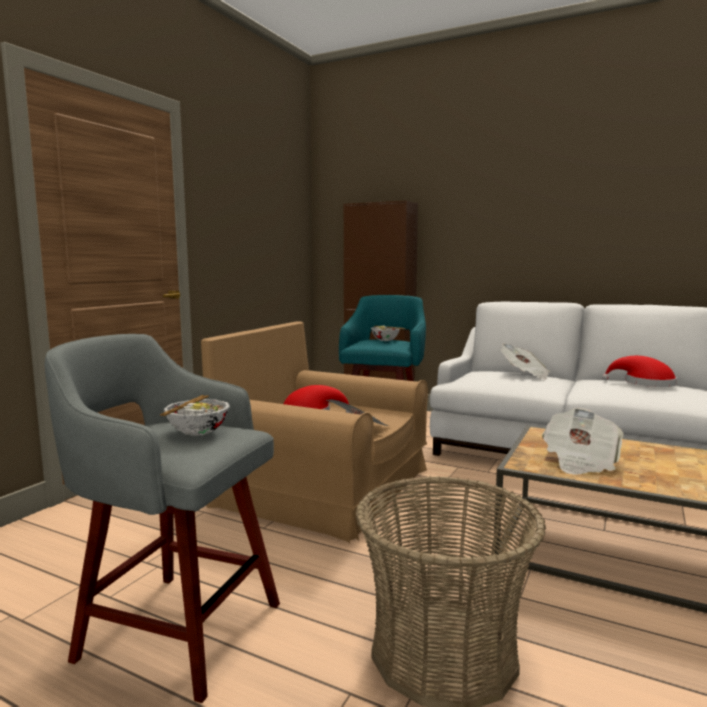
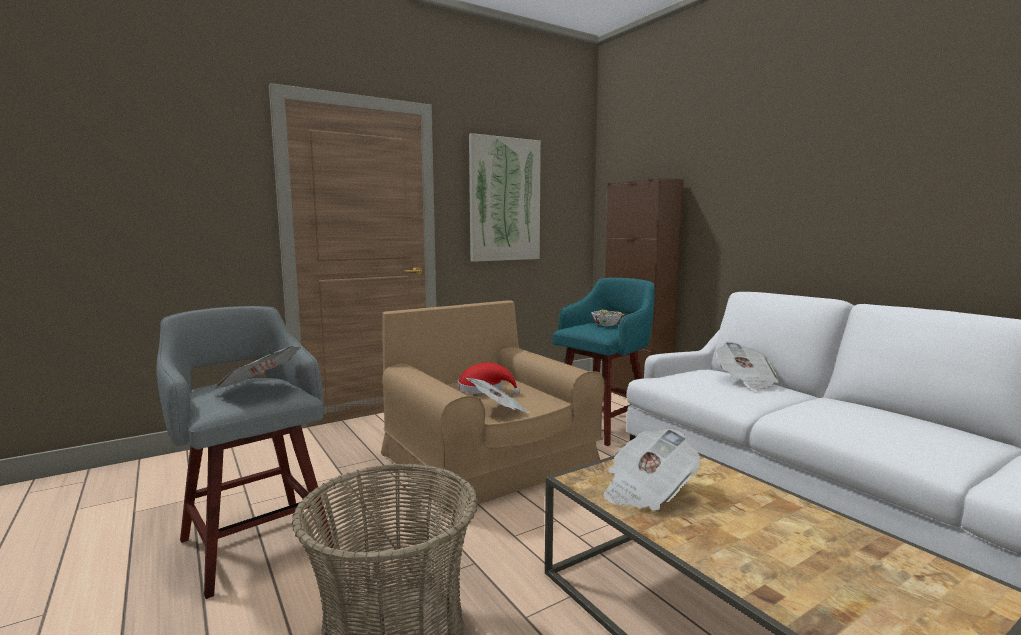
camera: 30 degrees right, 0 degrees up
(197, 431) = (259, 389): bowl -> newspaper
(245, 216) = (504, 200): none -> picture
(644, 383) = (886, 416): red hat -> none

